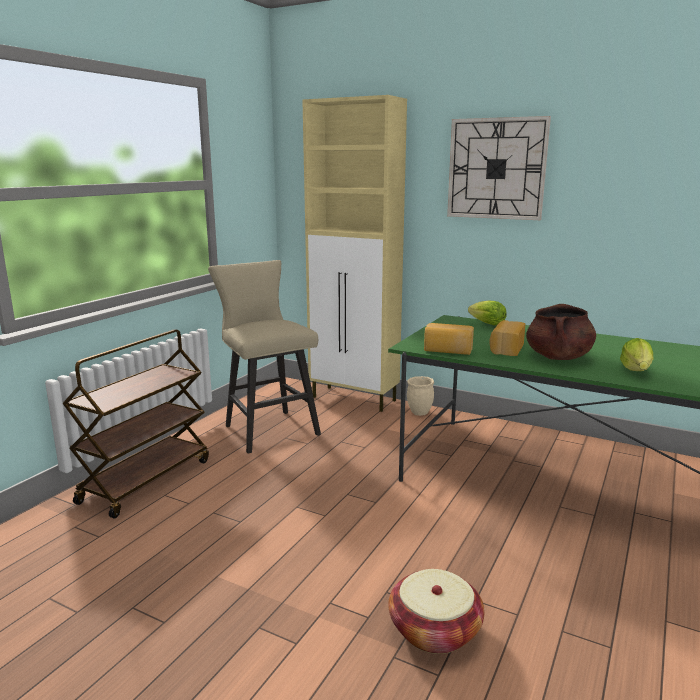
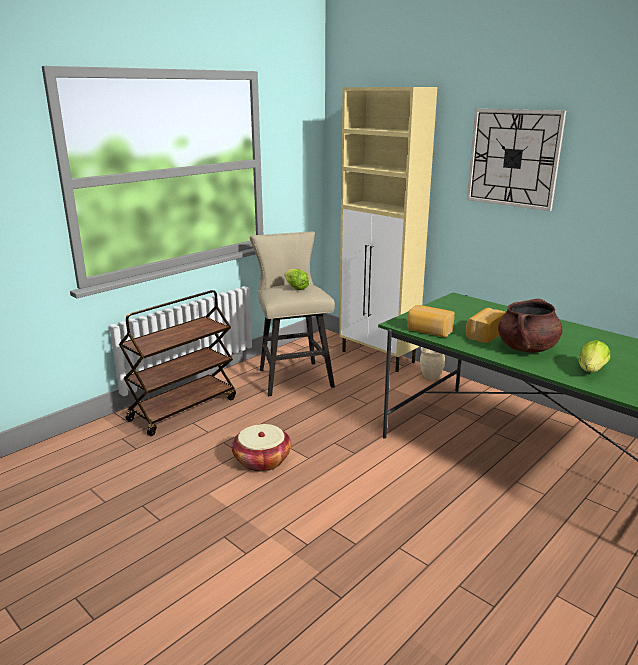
camera: 15 degrees right, 5 degrees up
(434, 630) = (354, 564): basket -> basket (262, 460)
(487, 324) = (487, 306): lettuce -> lettuce (296, 288)

